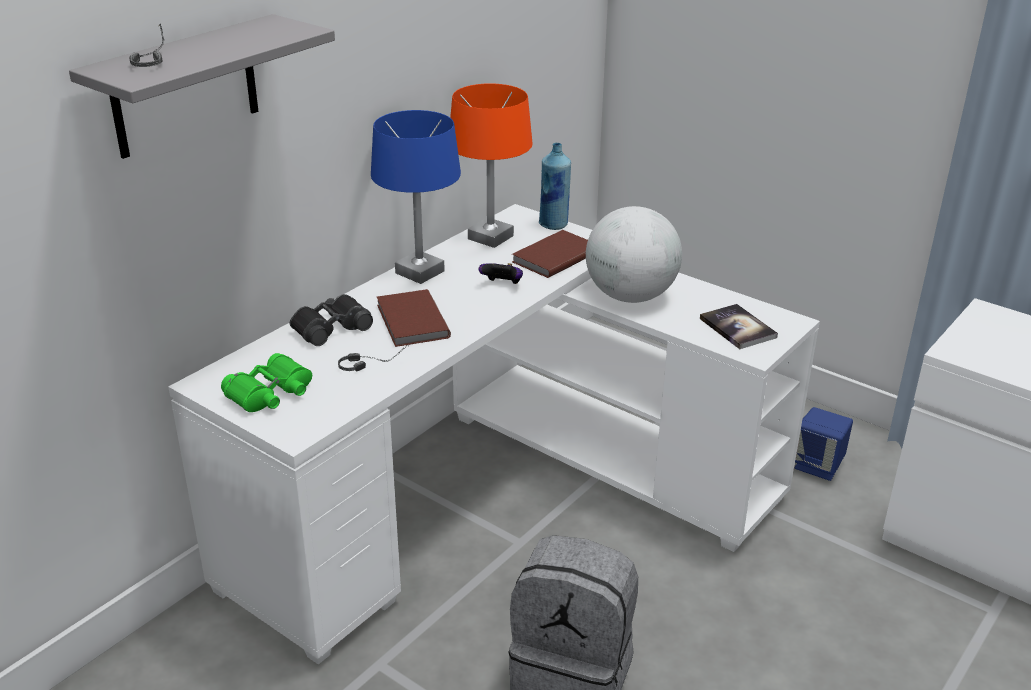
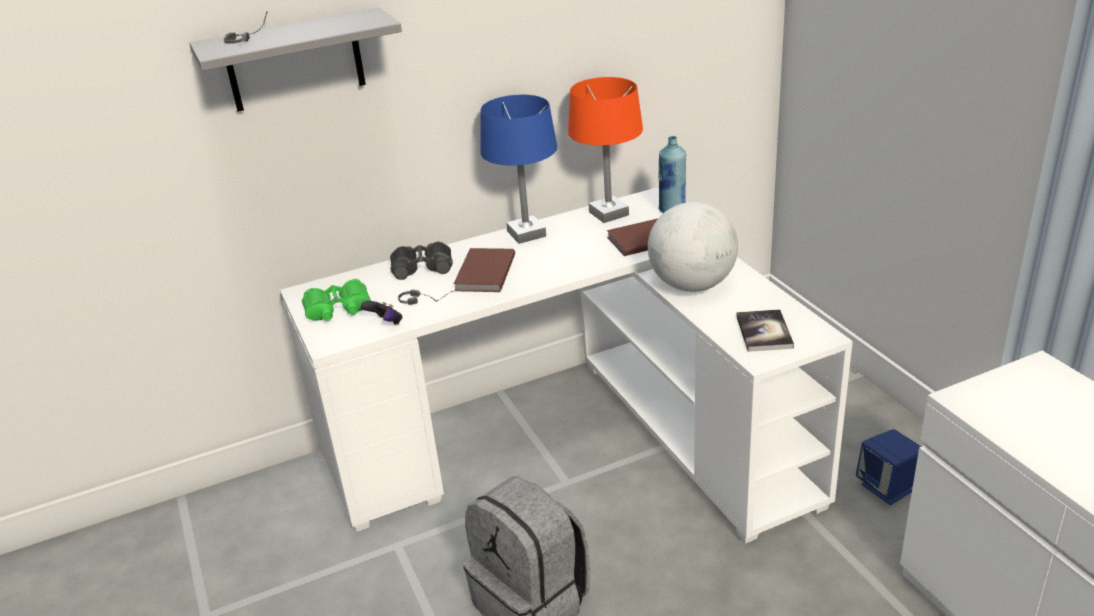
camera: 30 degrees right, 0 degrees up
(502, 285) = (581, 255): game controller -> game controller (385, 323)

